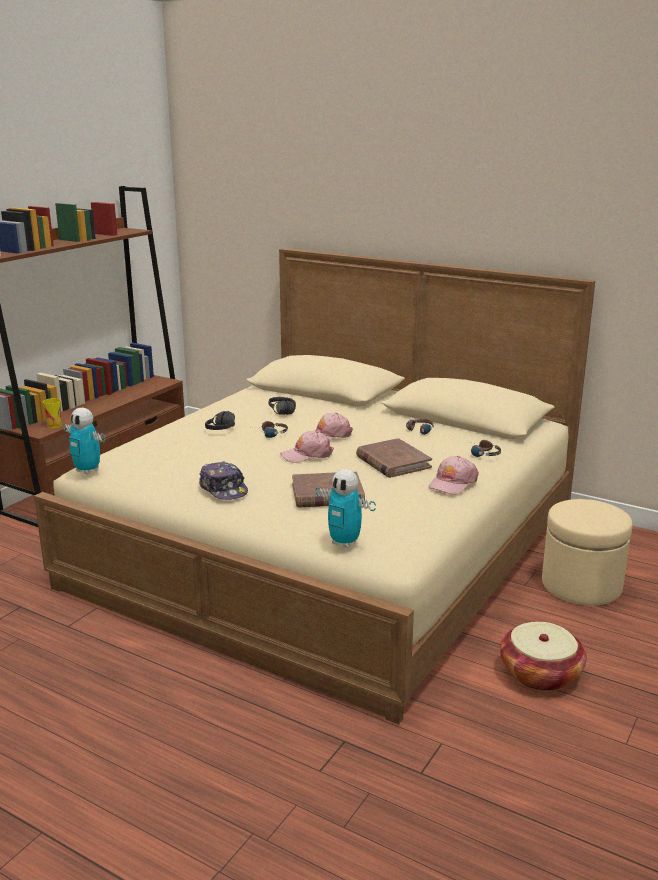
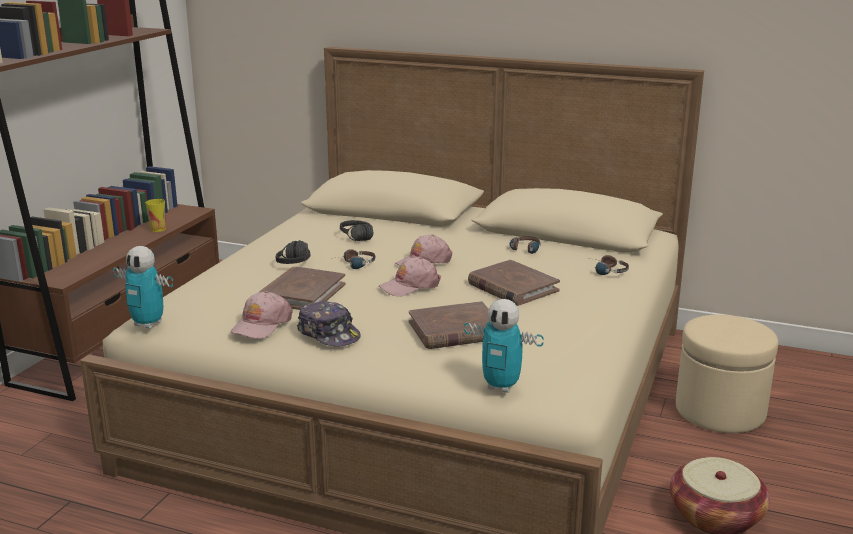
camera: 10 degrees left, 0 degrees up
(54, 425) = (76, 272): cup -> cup (158, 229)
(216, 455) = (302, 293): none -> brown book
(452, 483) = (591, 307): pink cap -> pink cap (261, 324)

